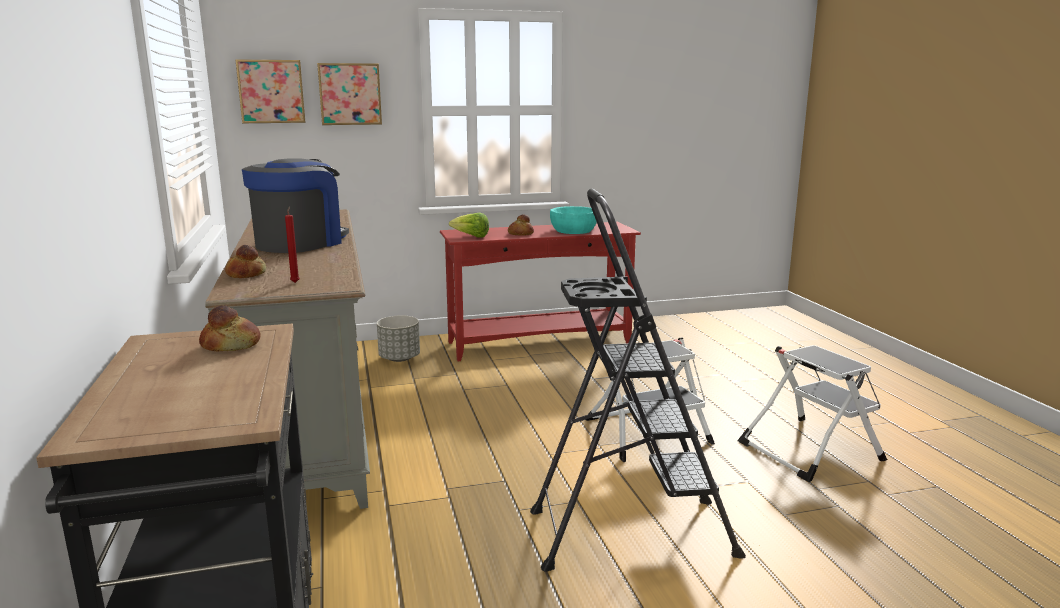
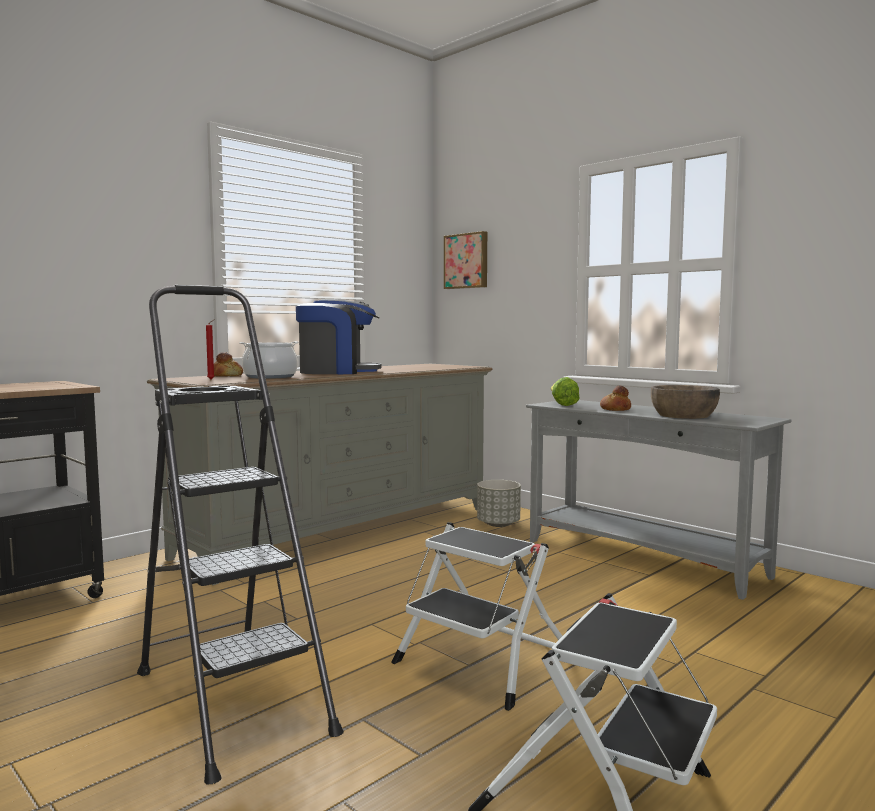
camera: 60 degrees right, 10 degrees down
(231, 344) = (43, 386): bread -> none
(310, 264) = (270, 377): none -> cooking pot
(350, 94) = (520, 259): picture -> none
(539, 343) = (644, 558): red console table -> grey console table
(573, 230) = (684, 415): turquoise bowl -> brown bowl

